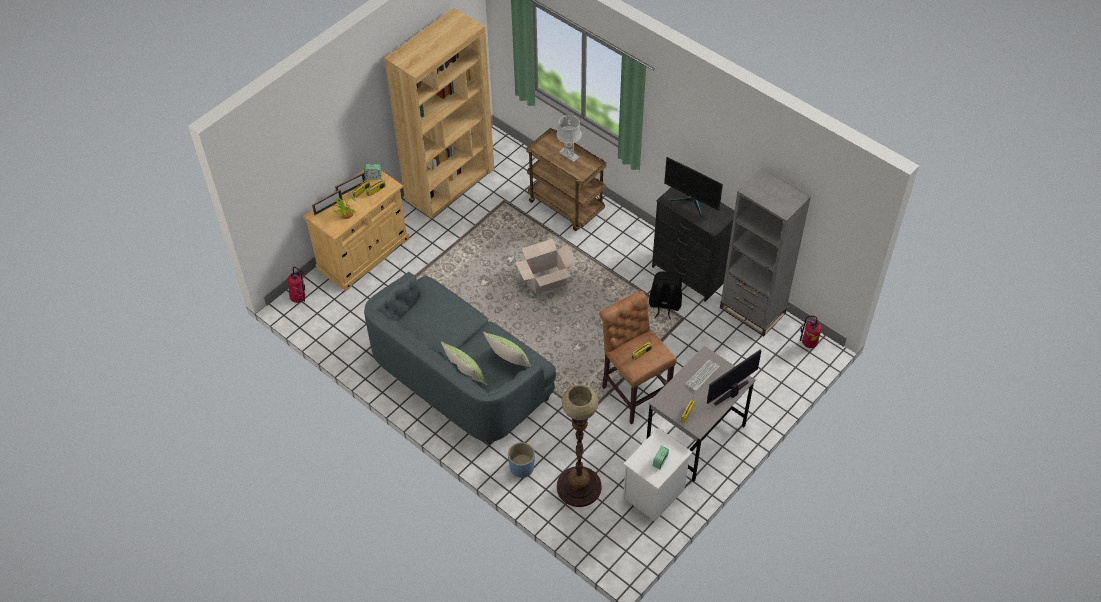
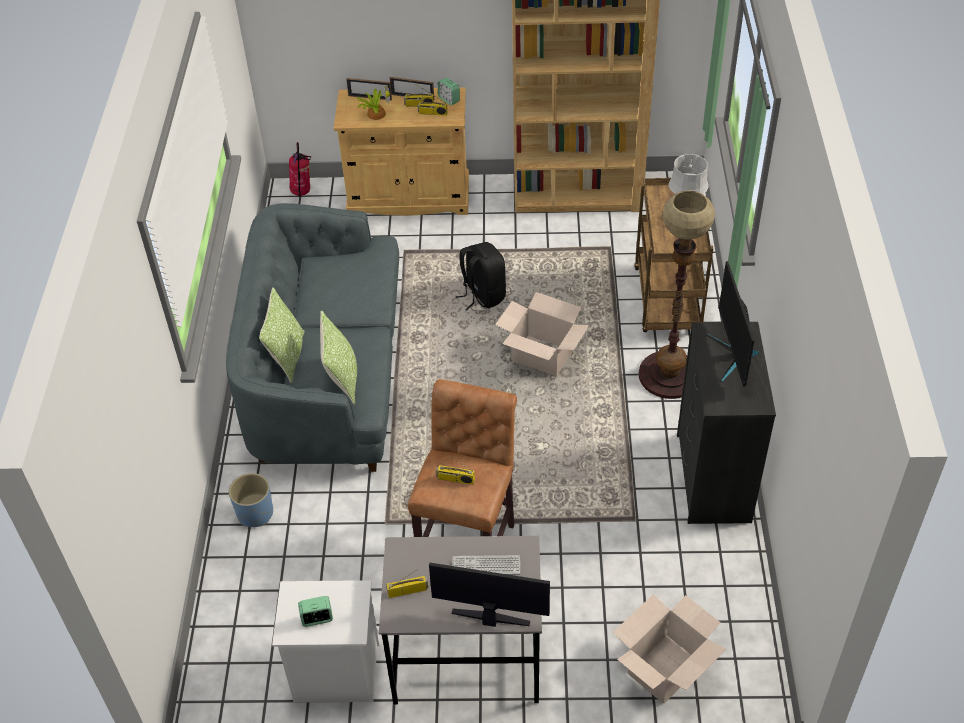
camera: 50 degrees right, 5 degrees down
(579, 487) = (276, 587): floor lamp -> floor lamp (669, 375)
(664, 305) = (634, 486): black backpack -> black backpack (482, 295)
(752, 310) = (732, 584): grey bookcase -> none
(771, 367) = (665, 669): none -> cardboard box
(808, 344) = (752, 686): fire extinguisher -> none

